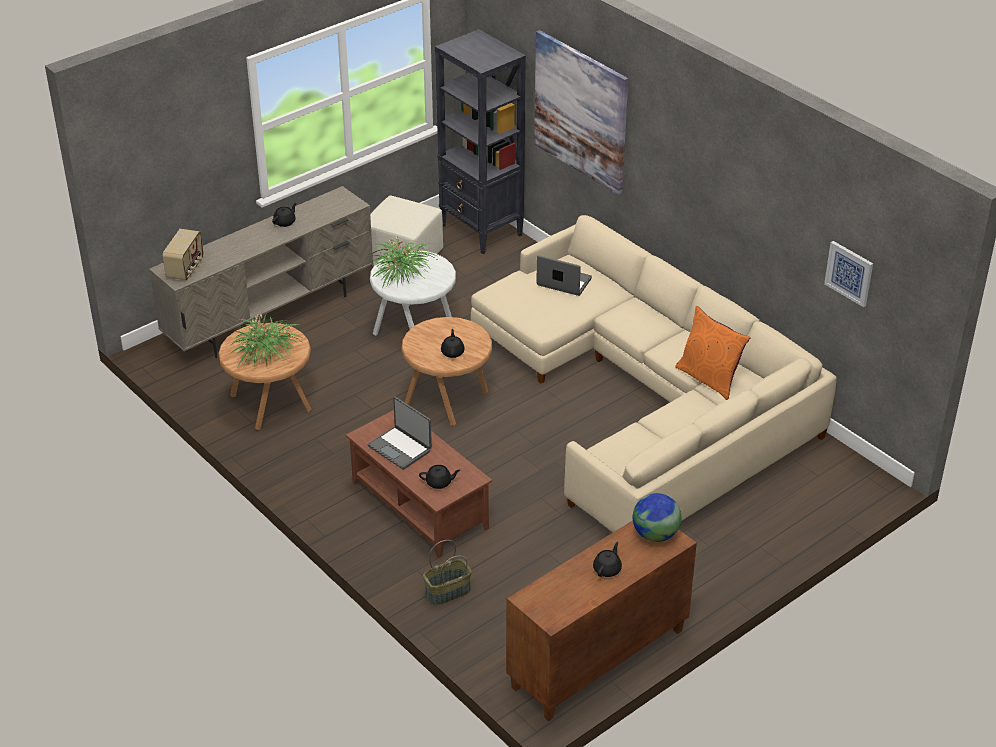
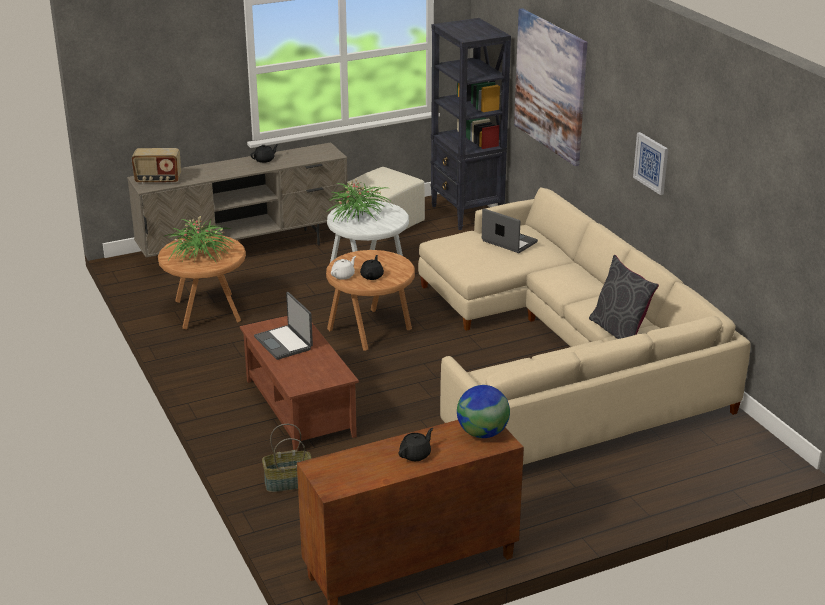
camera: 15 degrees right, 10 degrees down
(186, 269) = (158, 180): radio -> radio turned 60 degrees clockwise
(424, 356) = (343, 275): none -> white teapot
(439, 482) = (305, 375): black teapot -> none
(709, 378) = (619, 332): orange pillow -> grey pillow
(849, 273) = (766, 222): picture -> picture (651, 163)

